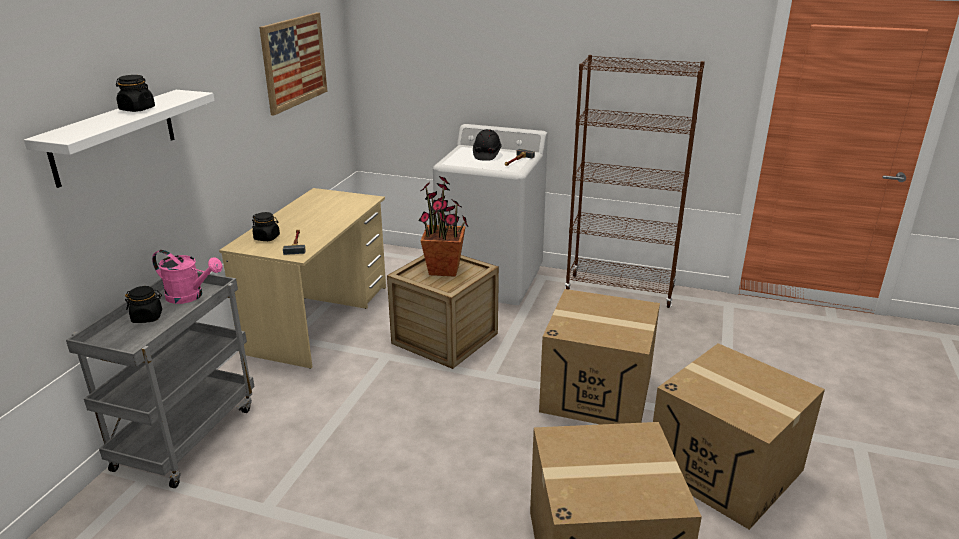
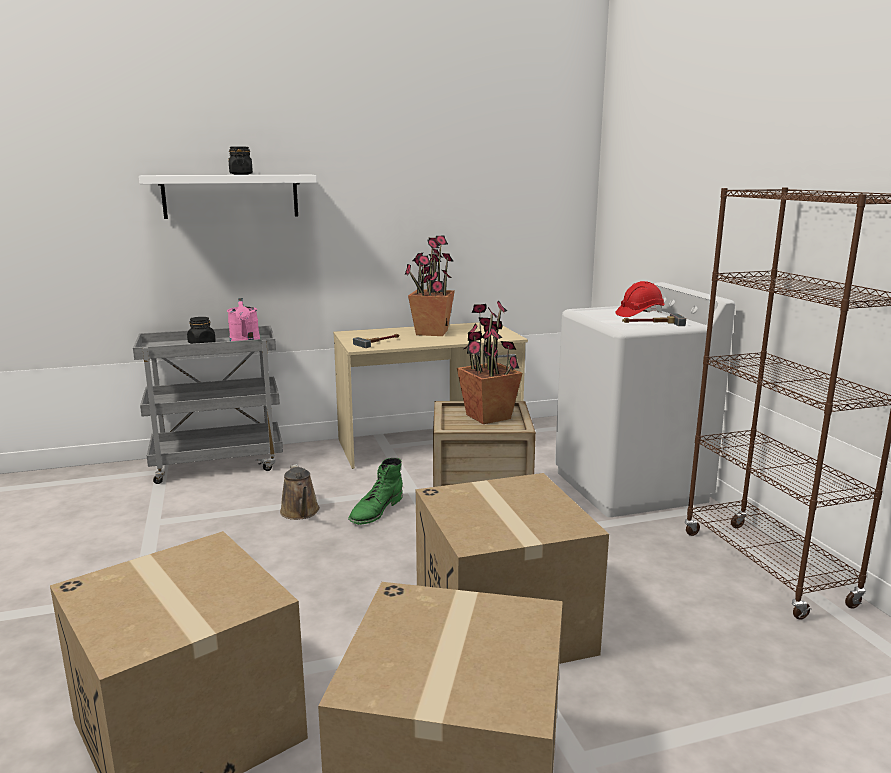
camera: 55 degrees right, 10 degrees down
(267, 238) = (374, 334): black jar -> none
(294, 61) = (492, 185): picture -> none
(304, 217) = (431, 332): none -> potted plant
(356, 420) = (300, 512): none -> brown watering can
(399, 384) = (375, 510): none -> green boot
(486, 155) = (639, 314): black hard hat -> red hard hat

